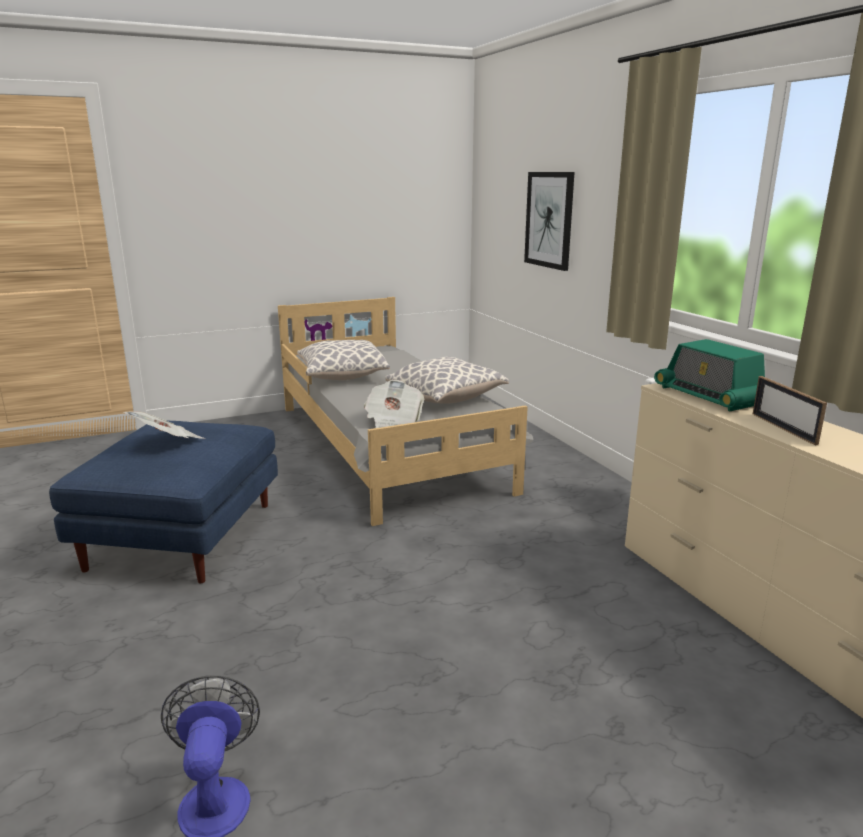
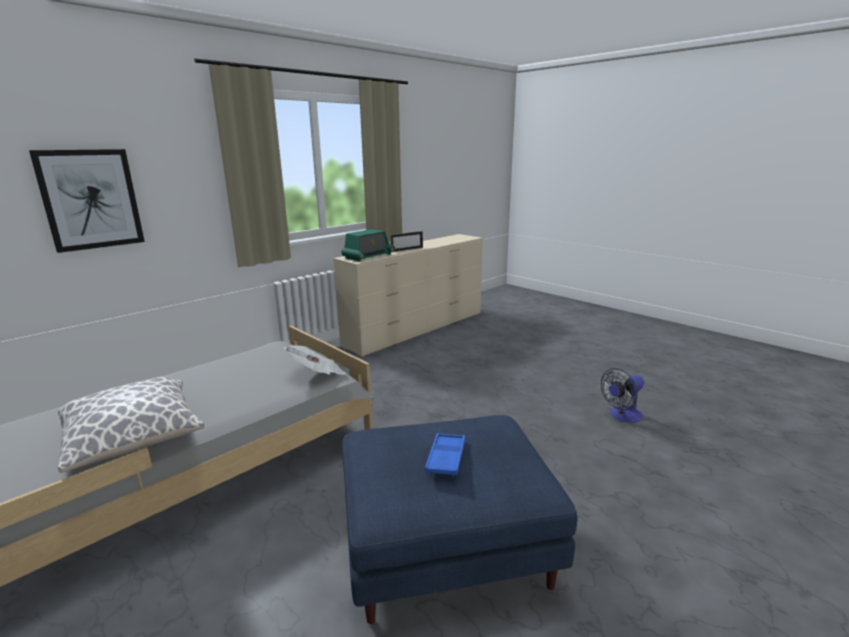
camera: 110 degrees left, 0 degrees up
(168, 443) = (446, 458): newspaper -> blue tray
(446, 398) = (243, 365): pillow -> none

